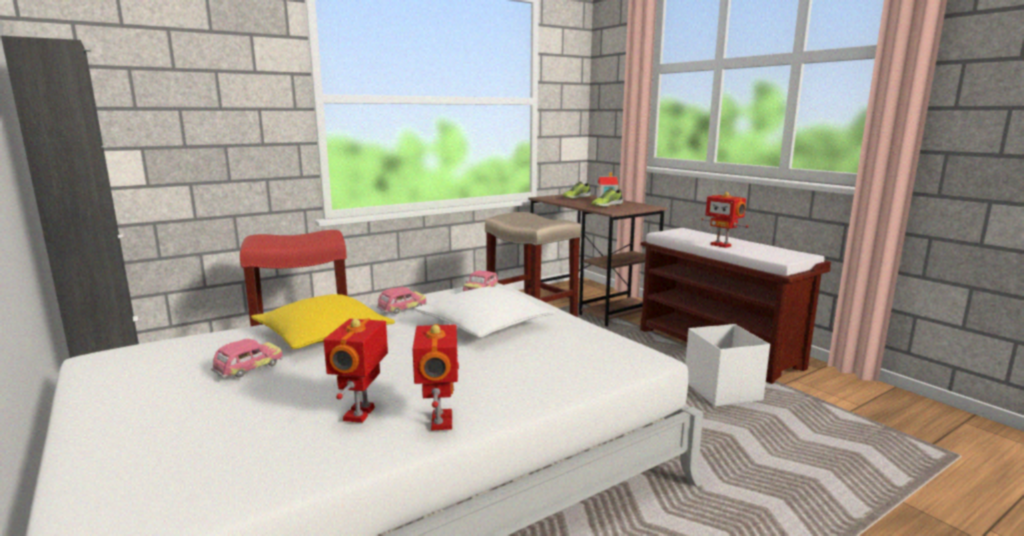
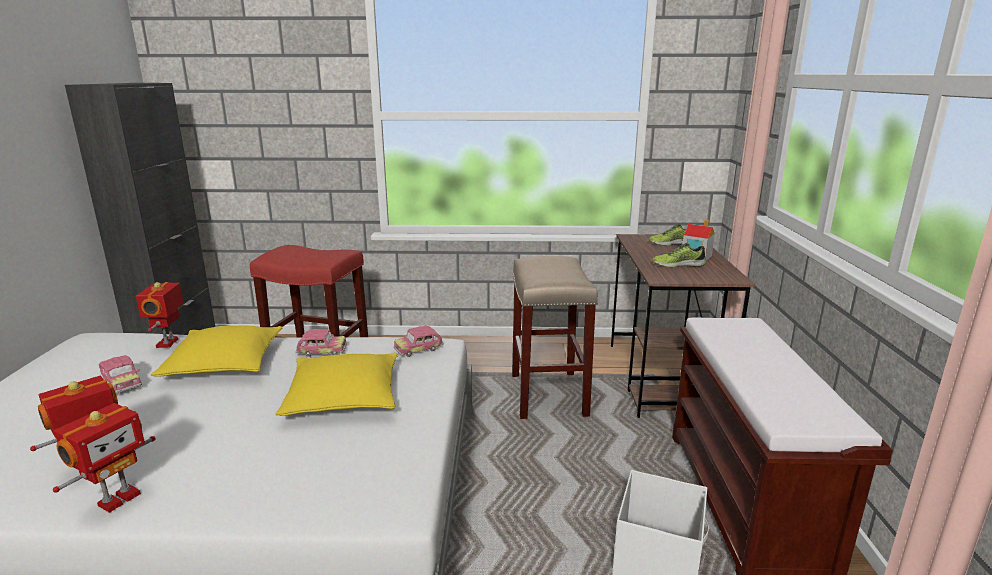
camera: 35 degrees right, 5 degrees up
(249, 369) = (122, 383): toy car -> toy car turned 60 degrees clockwise
(484, 325) = (343, 396): white pillow -> yellow pillow
(721, 245) = (746, 366): toy robot -> toy robot (169, 343)

